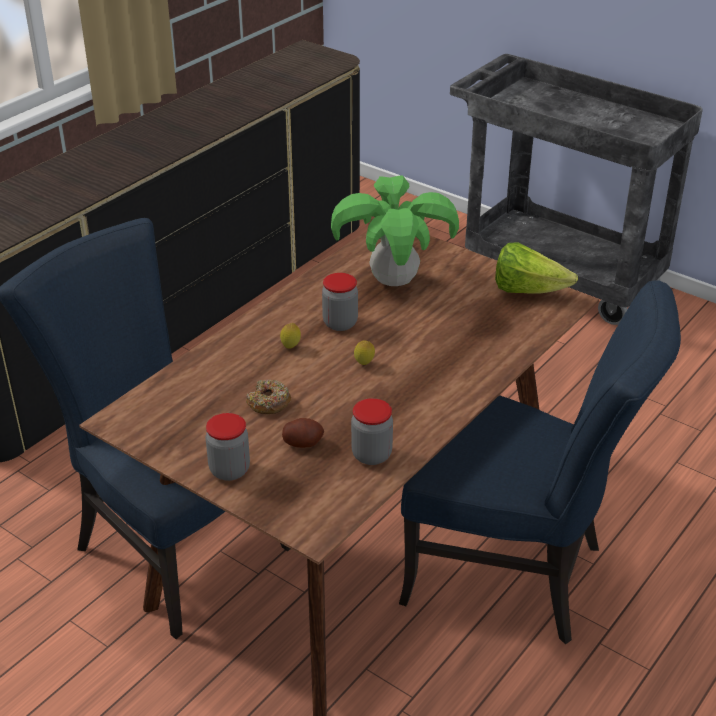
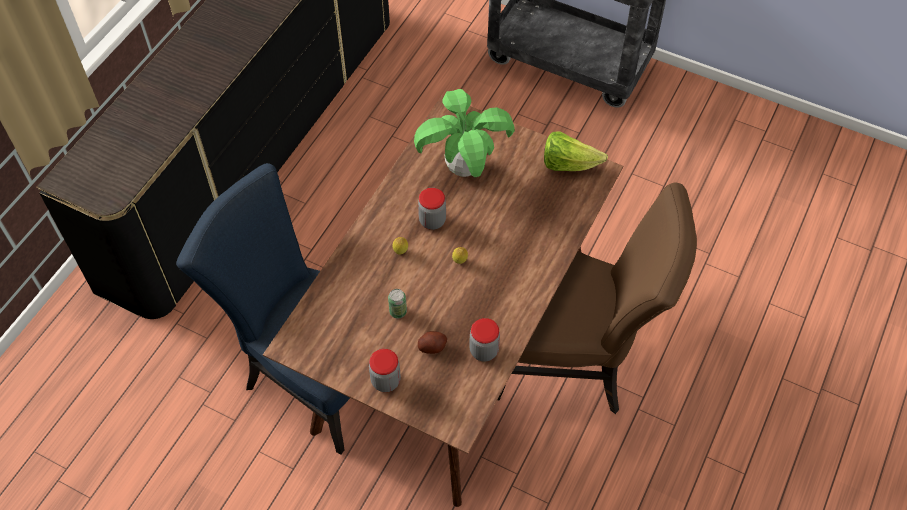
camera: 10 degrees left, 20 degrees up
(269, 403) = (398, 312): donut -> can
(516, 574) = (573, 360): blue chair -> brown chair

